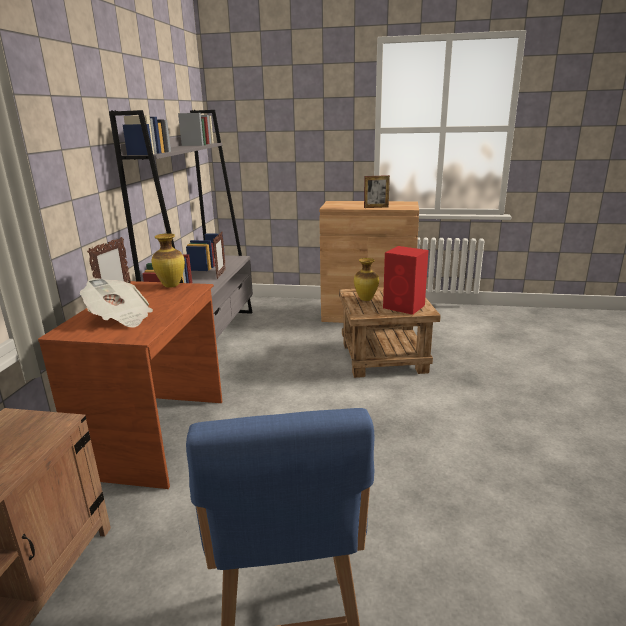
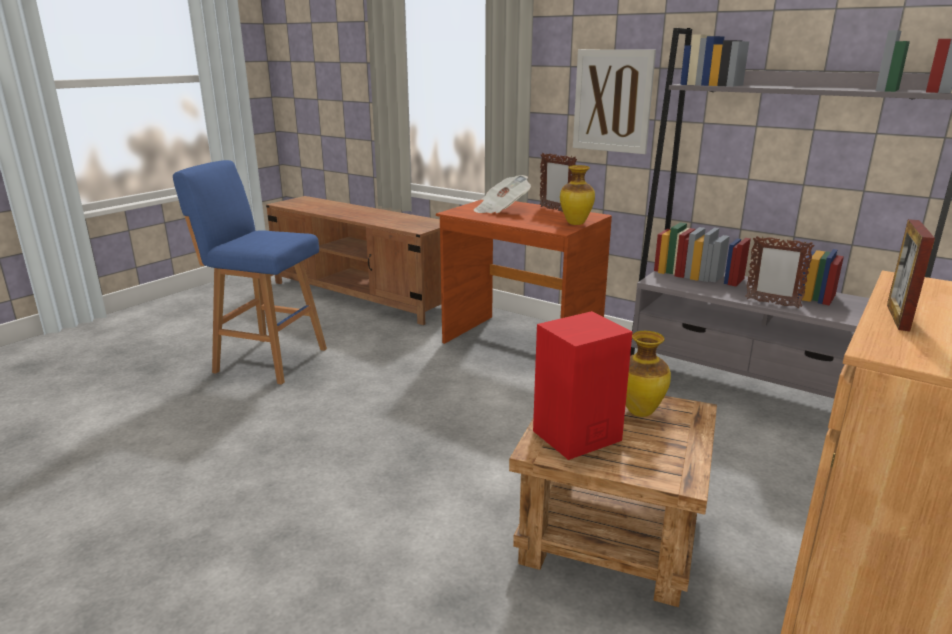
camera: 115 degrees right, 0 degrees up
(73, 183) = (612, 101): none -> picture

